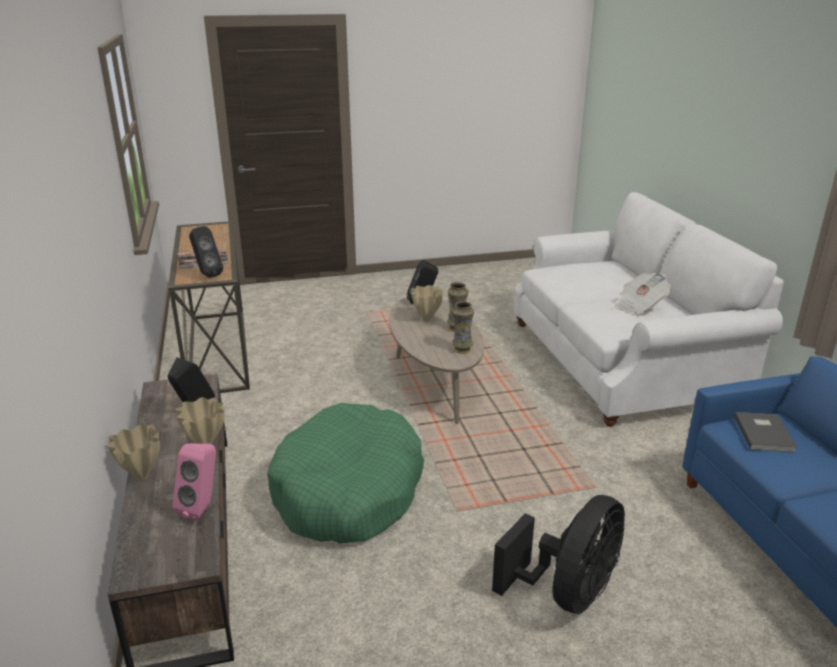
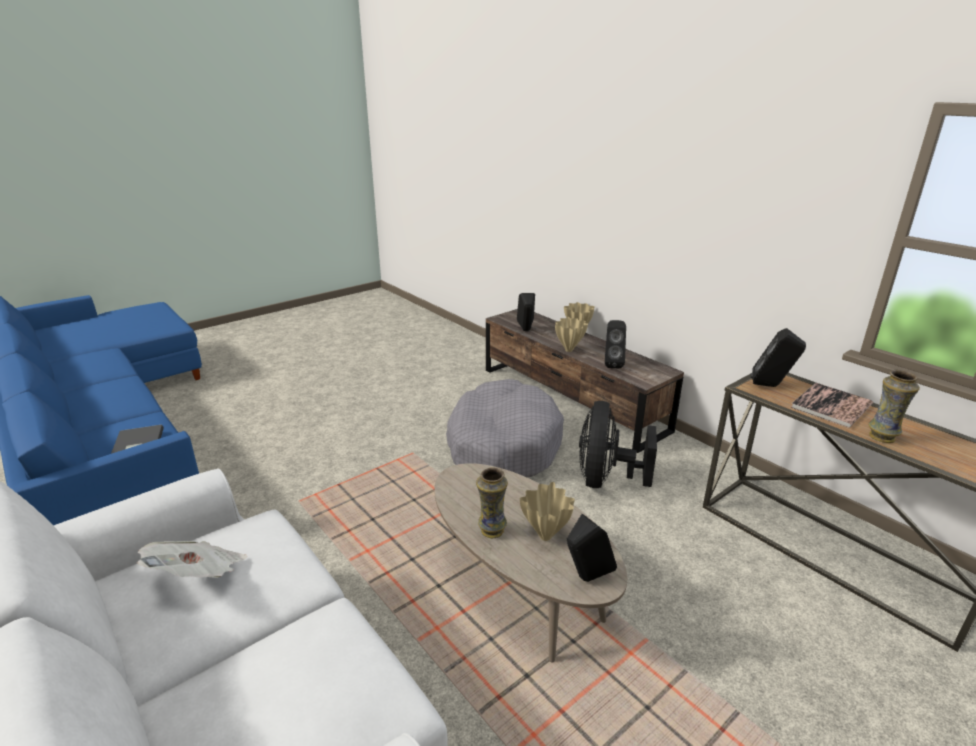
camera: 155 degrees right, 0 degrees up
(202, 508) = (526, 331): pink speaker -> black speaker
(348, 490) = (503, 445): green dog bed -> grey dog bed
(462, 350) = (462, 494): vase -> vase (882, 437)
(567, 593) = (322, 429): black fan -> black fan (606, 479)

